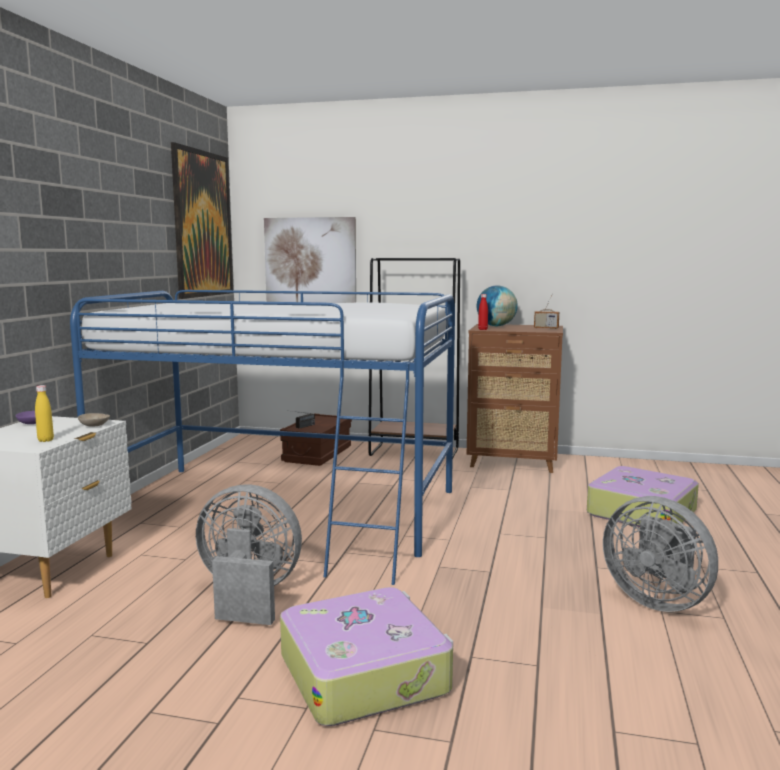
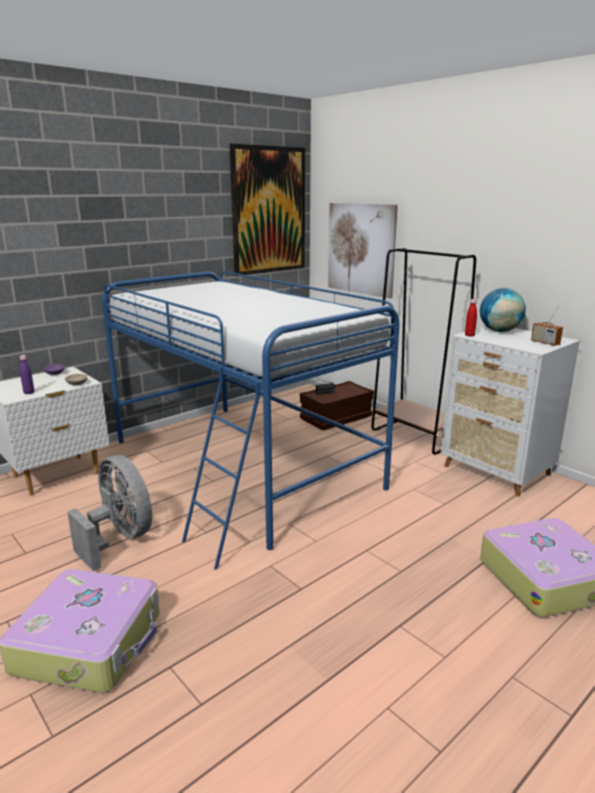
camera: 35 degrees right, 10 degrees up
(45, 440) = (29, 392): yellow bottle -> purple bottle
(514, 461) = (497, 470): brown dresser -> white dresser
(657, 600) = (402, 693): grey fan -> none

